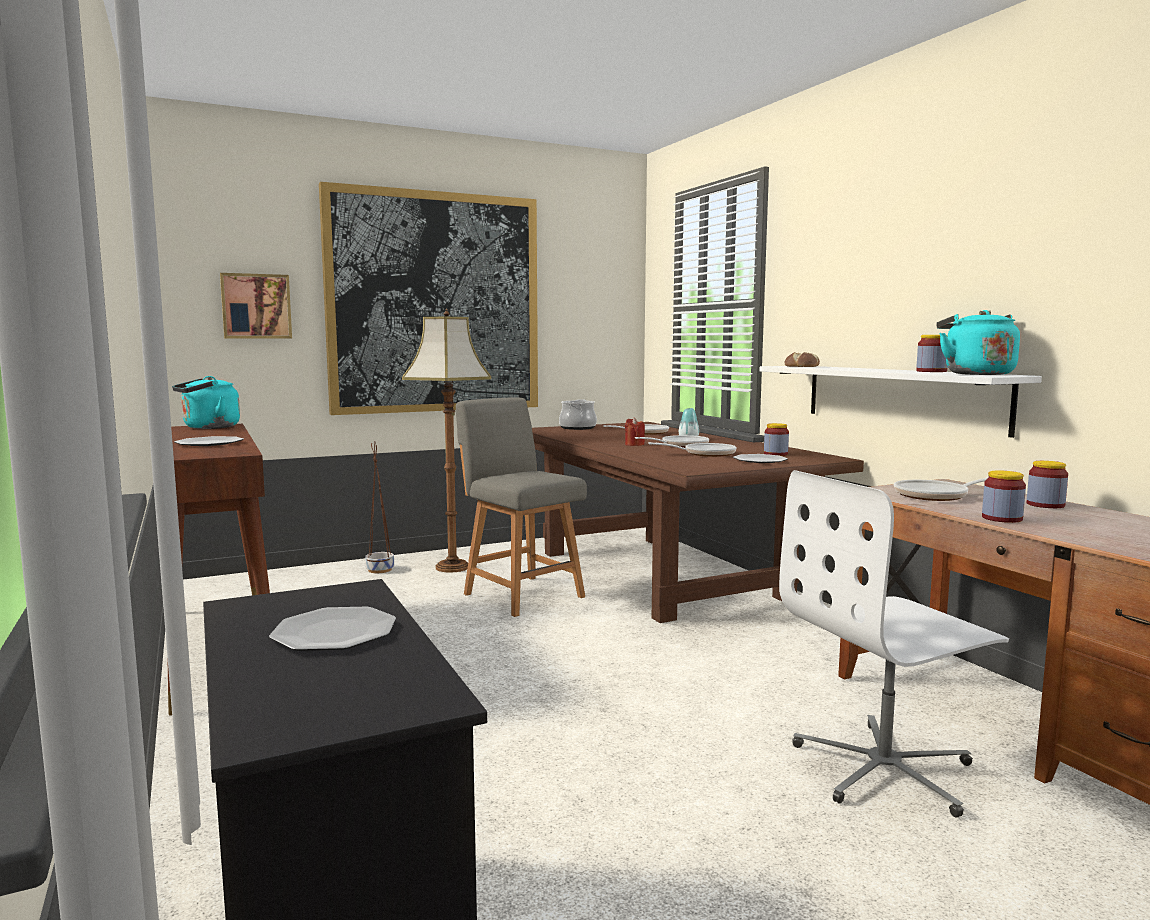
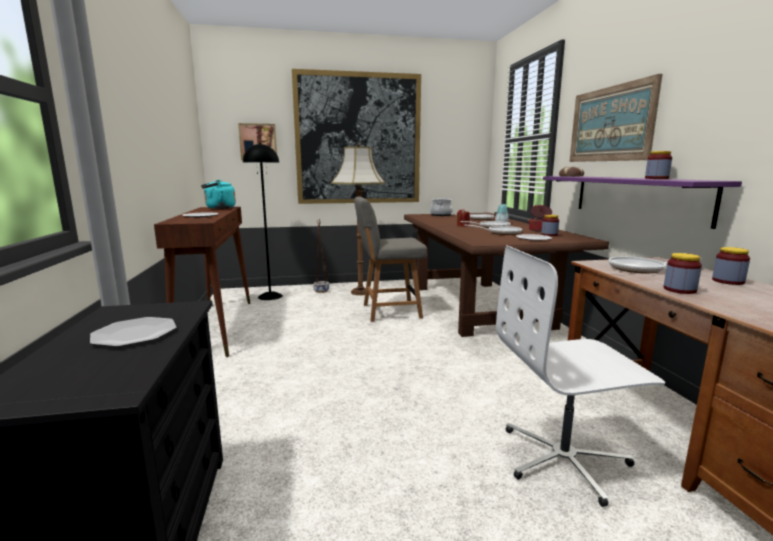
camera: 15 degrees right, 5 degrees up
(289, 586) = (270, 296): none -> black floor lamp
(521, 594) = (389, 311): grey chair -> grey chair turned 75 degrees counterclockwise
(753, 447) = (539, 230): none -> cooking pot
(852, 293) = (610, 124): none -> picture
(900, 396) = (636, 197): white shelf -> purple shelf
(975, 374) = (686, 180): turquoise kettle -> none

